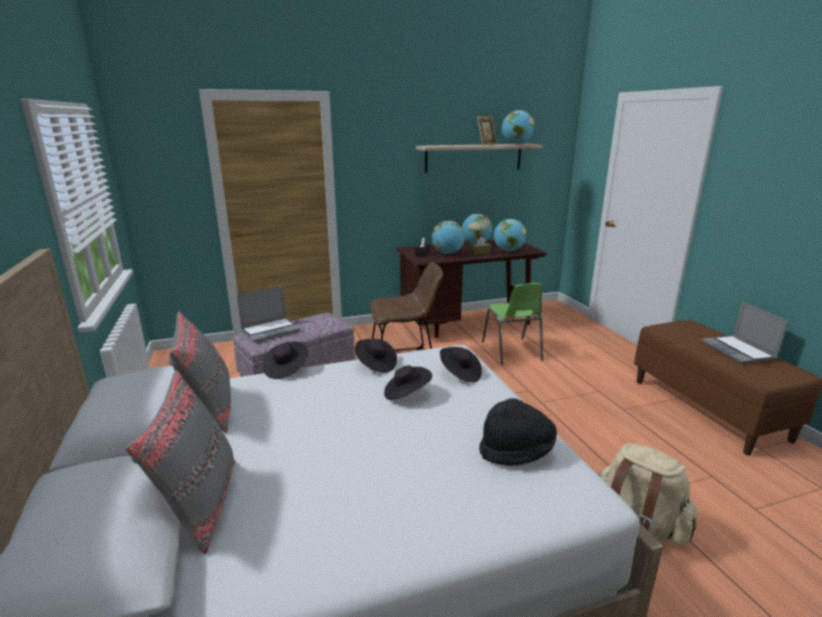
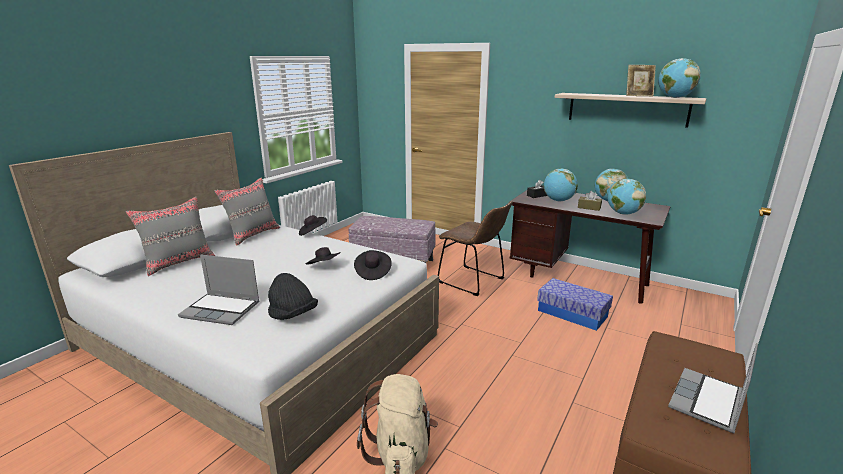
camera: 50 degrees right, 0 degrees up
(271, 330) = (379, 219): laptop -> laptop (222, 310)
(375, 364) = (349, 248): black hat -> none
(512, 351) = (572, 313): green chair -> storage box

